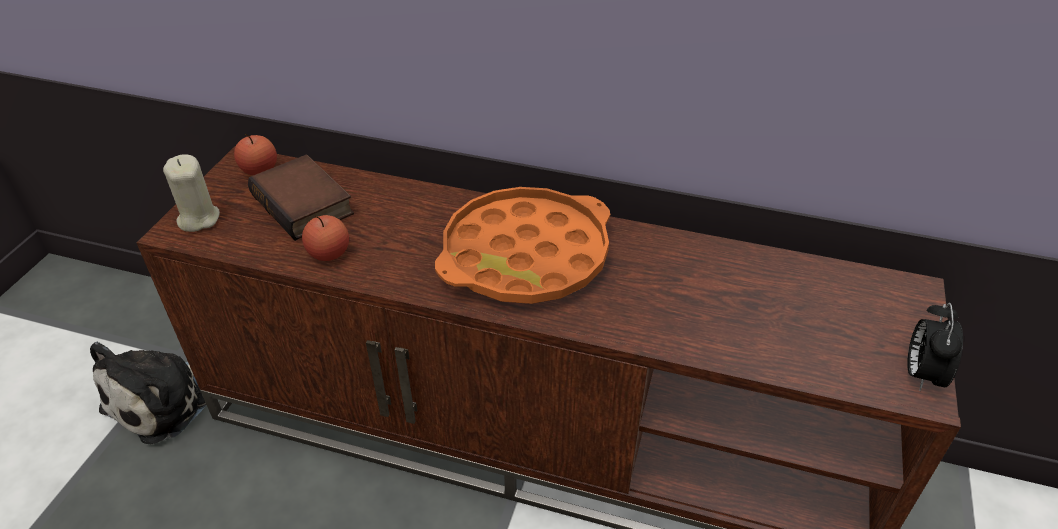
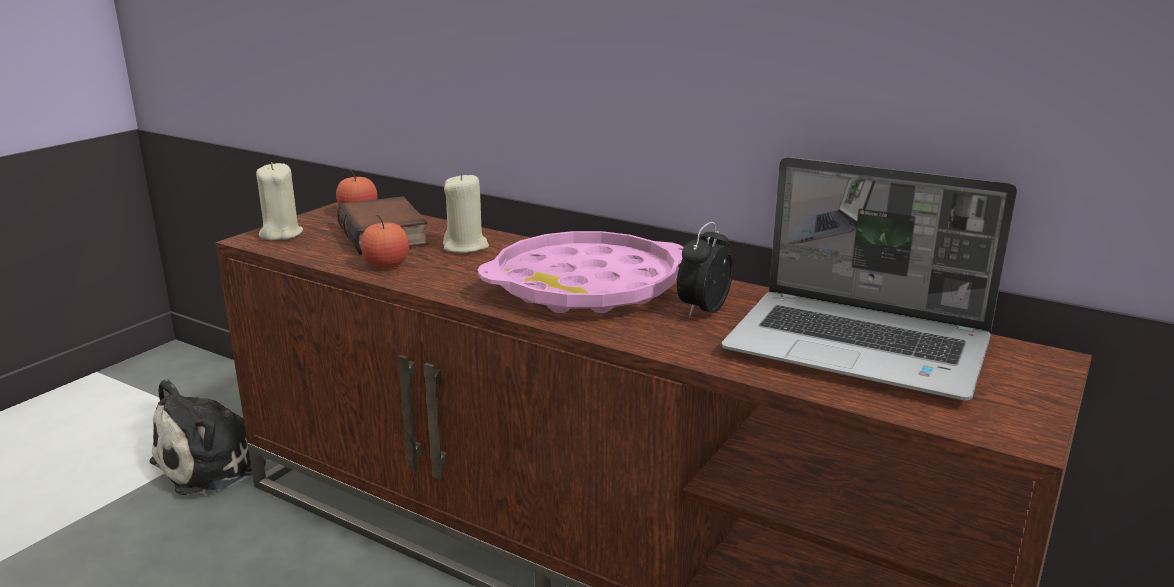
camera: 15 degrees right, 20 degrees down
(390, 211) = (466, 246): none -> beige candle
(525, 256) = (586, 287): orange tray -> pink tray
(777, 303) = (861, 348): none -> laptop
(921, 374) = (1026, 420): alarm clock -> alarm clock (703, 310)

